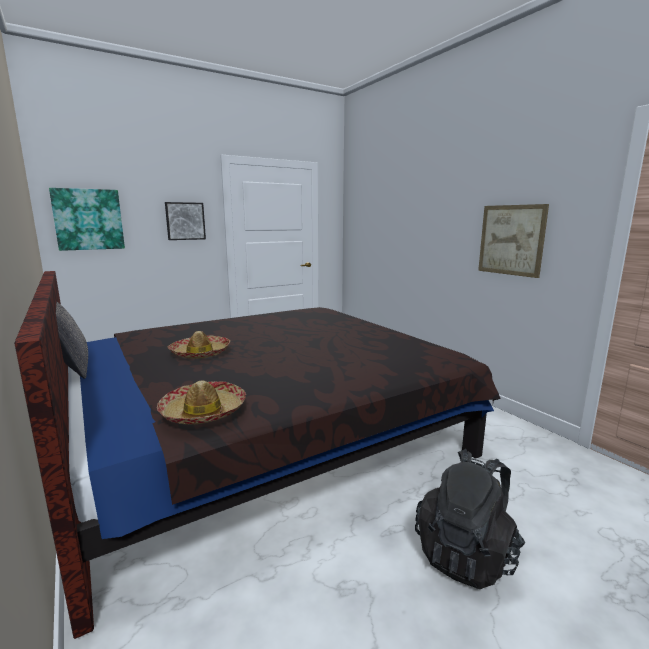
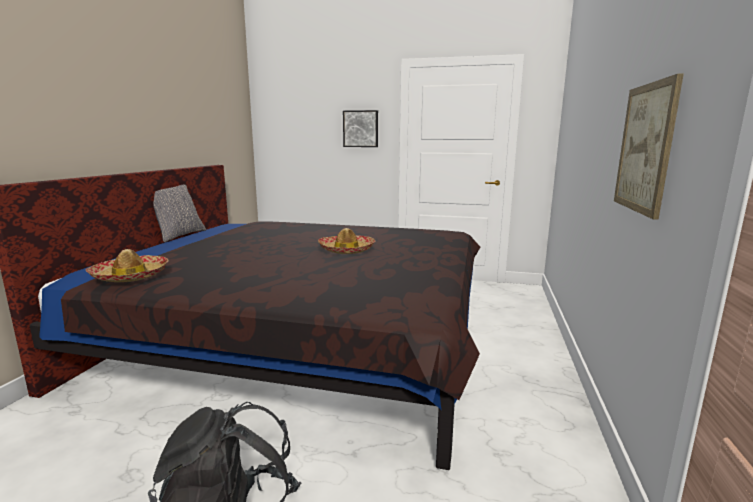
camera: 45 degrees right, 0 degrees up
(88, 219) = (285, 127): picture -> none
(200, 353) = (246, 243): hat -> hat (347, 250)

